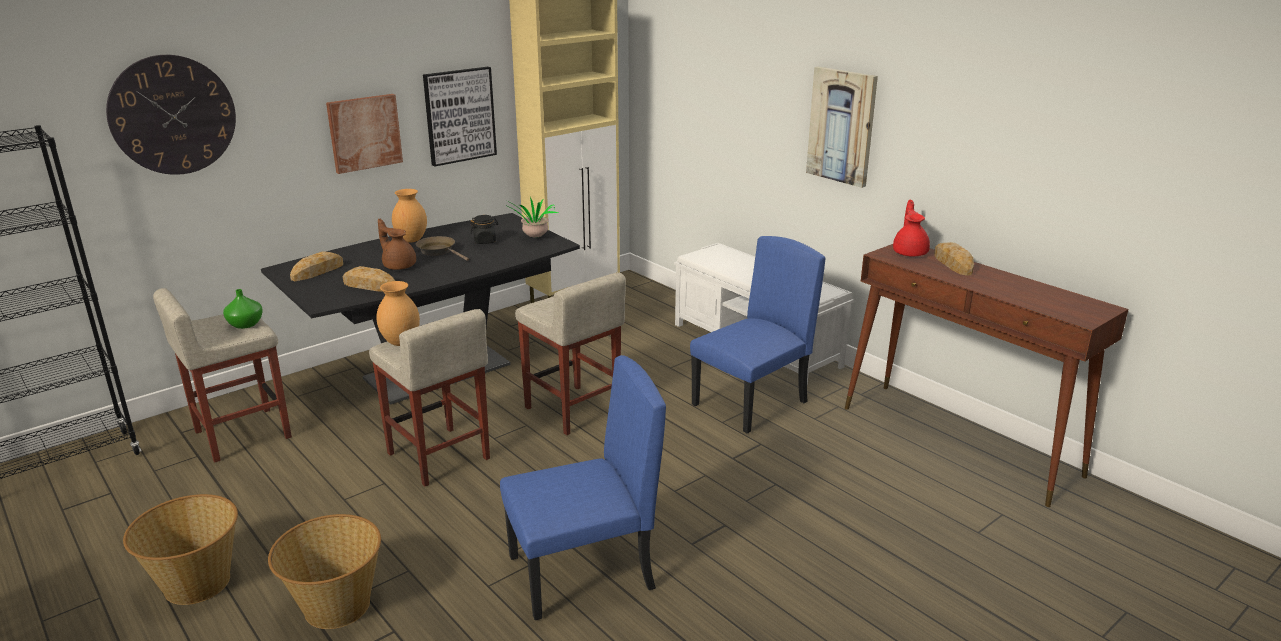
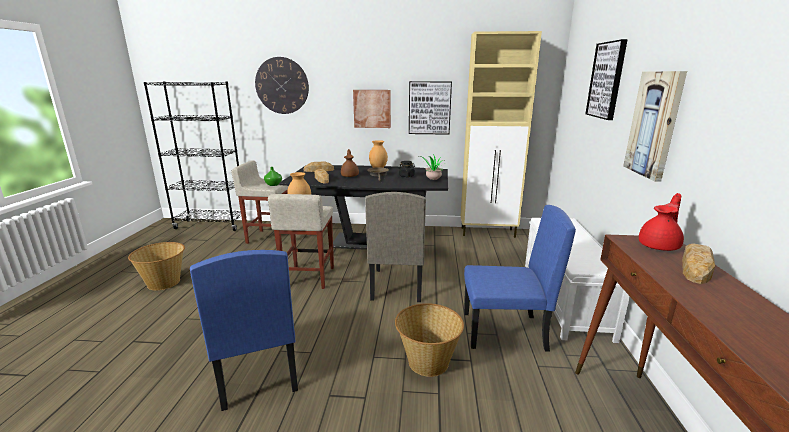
camera: 45 degrees right, 5 degrees down
(336, 606) = (170, 318): basket -> basket (427, 361)
(573, 410) = (396, 285): beige stool -> beige chair
(581, 573) = (257, 370): blue chair -> blue chair turned 45 degrees clockwise
(742, 64) = (606, 80): none -> picture

